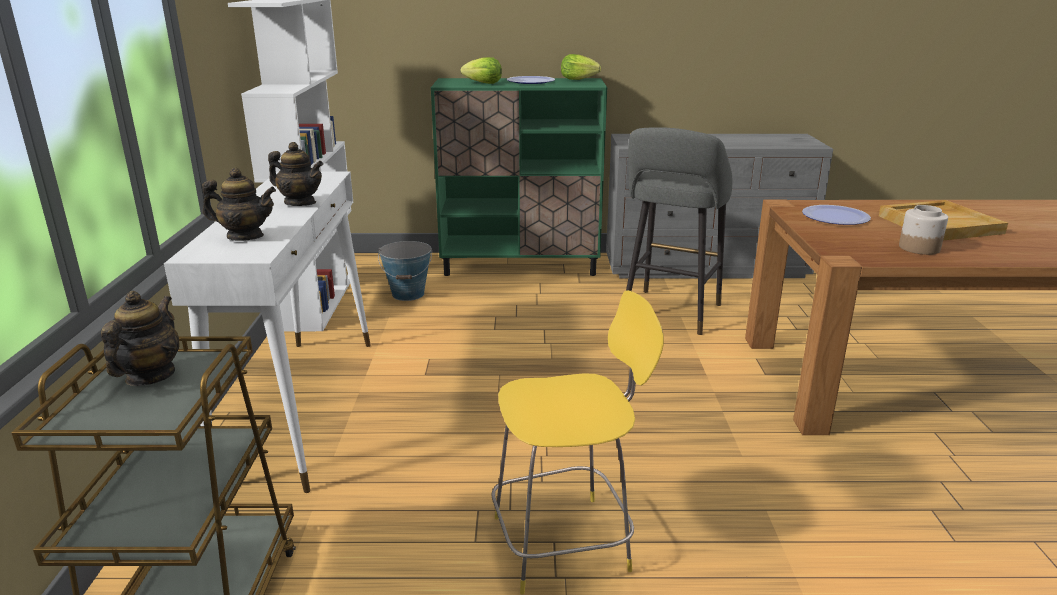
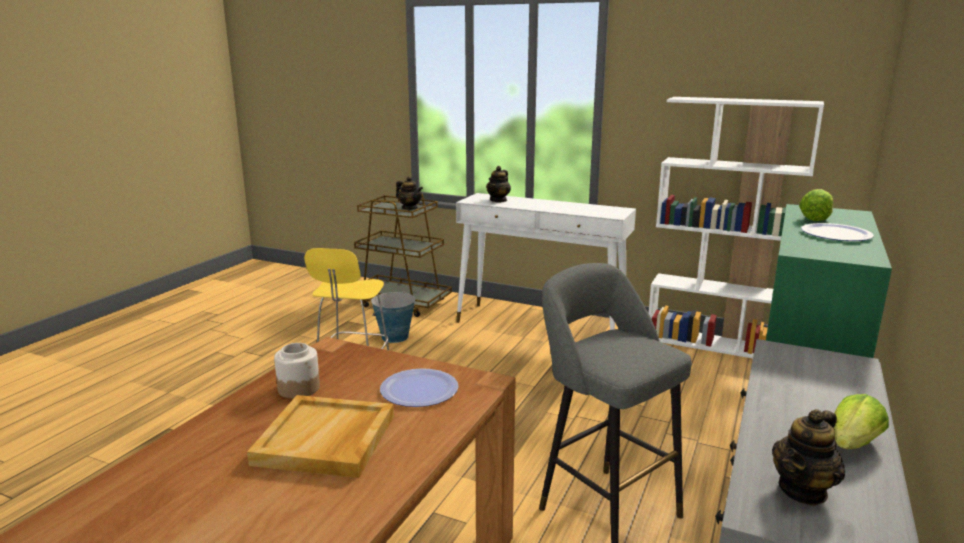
camera: 115 degrees right, 5 degrees down
(300, 203) = (550, 208): teapot -> teapot (803, 490)
(408, 294) = (713, 377): bucket -> bucket (394, 337)
(578, 79) = (862, 254): lettuce -> lettuce (853, 444)

